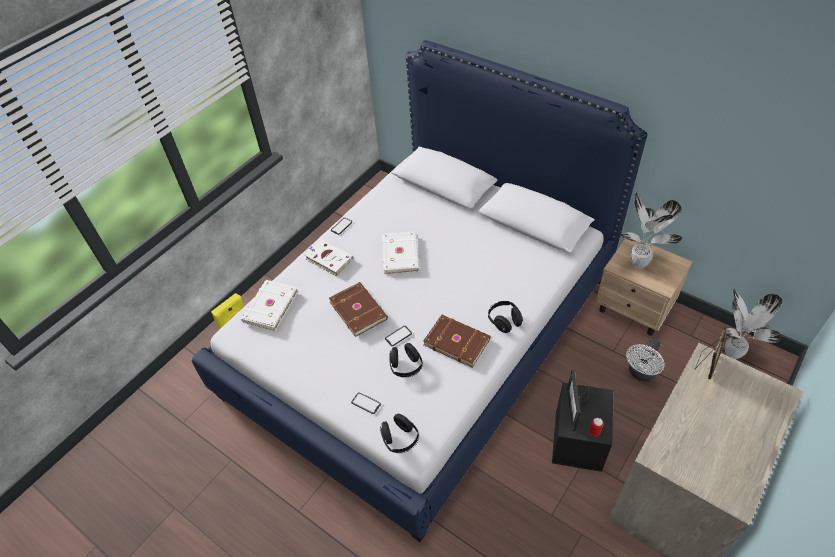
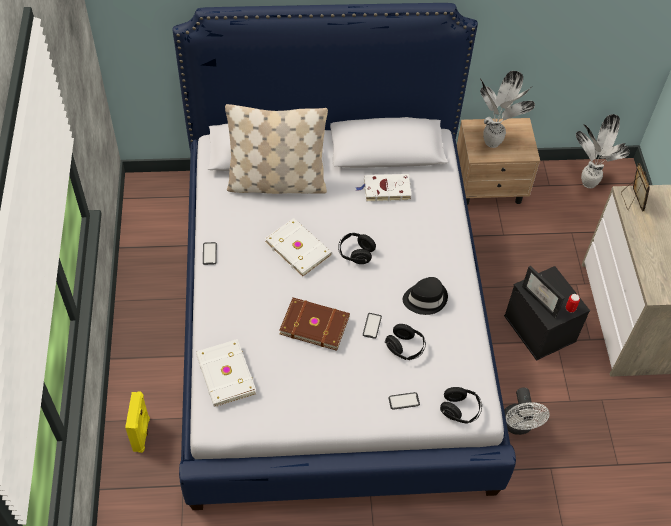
camera: 45 degrees left, 5 degrees up
(328, 259) = (232, 294): white book -> white book (385, 190)
(431, 205) = (277, 182): none -> beige pillow
(457, 341) = (425, 298): brown book -> black hat
(504, 321) = (446, 257): black headphones -> black headphones (356, 253)
(641, 374) = (539, 241): white fan -> white fan (518, 426)

